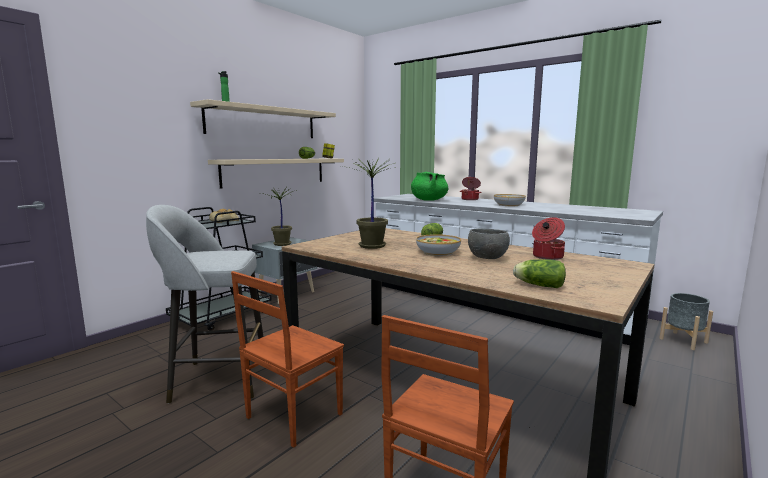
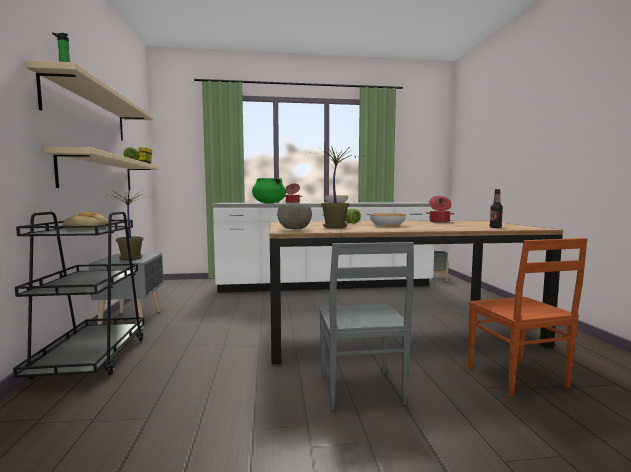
camera: 45 degrees left, 5 degrees down
(217, 379) = (232, 403): grey stool -> none
(292, 416) = (359, 390): brown chair -> grey chair
(488, 258) = (423, 224): grey bowl -> grey bowl (295, 229)
(537, 285) = (495, 227): lettuce -> bottle

